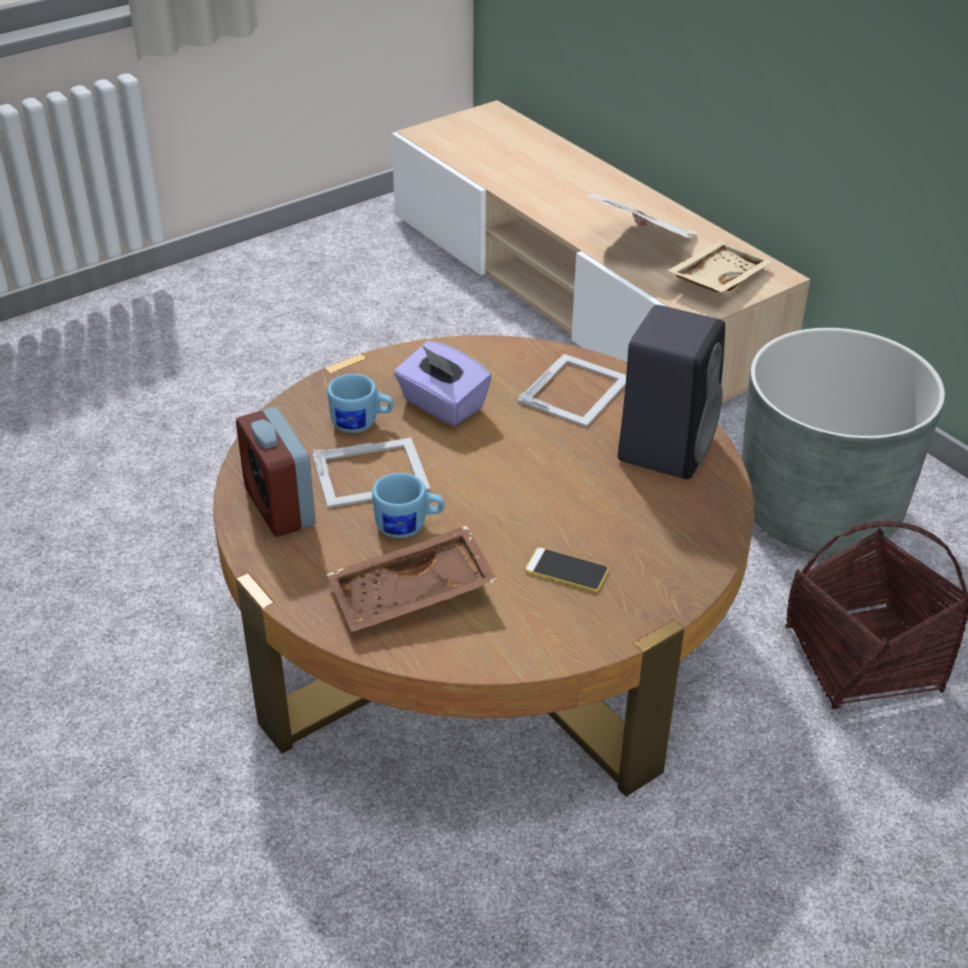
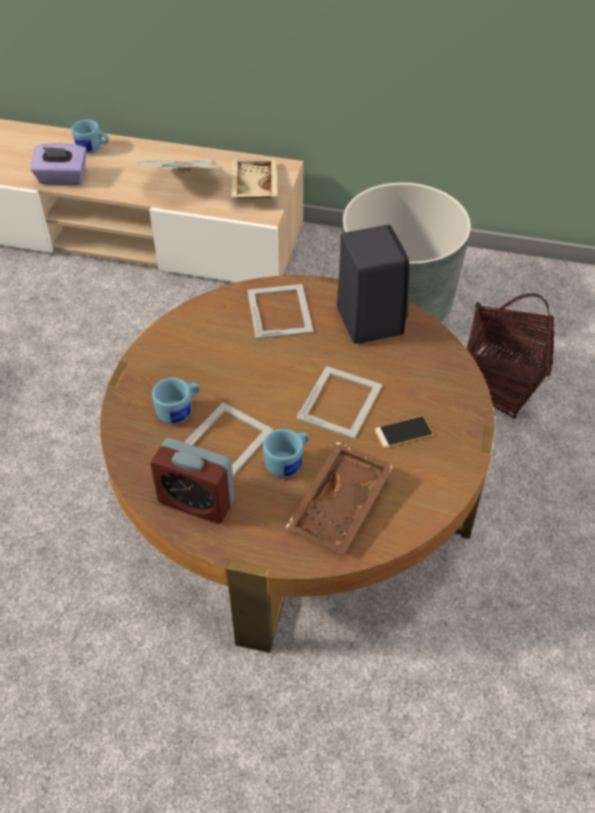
camera: 40 degrees left, 10 degrees up
(442, 405) = (214, 368): purple tissue box -> purple tissue box (62, 178)
(535, 504) = (341, 401): none -> picture frame
(583, 176) = (93, 149): none -> blue mug

